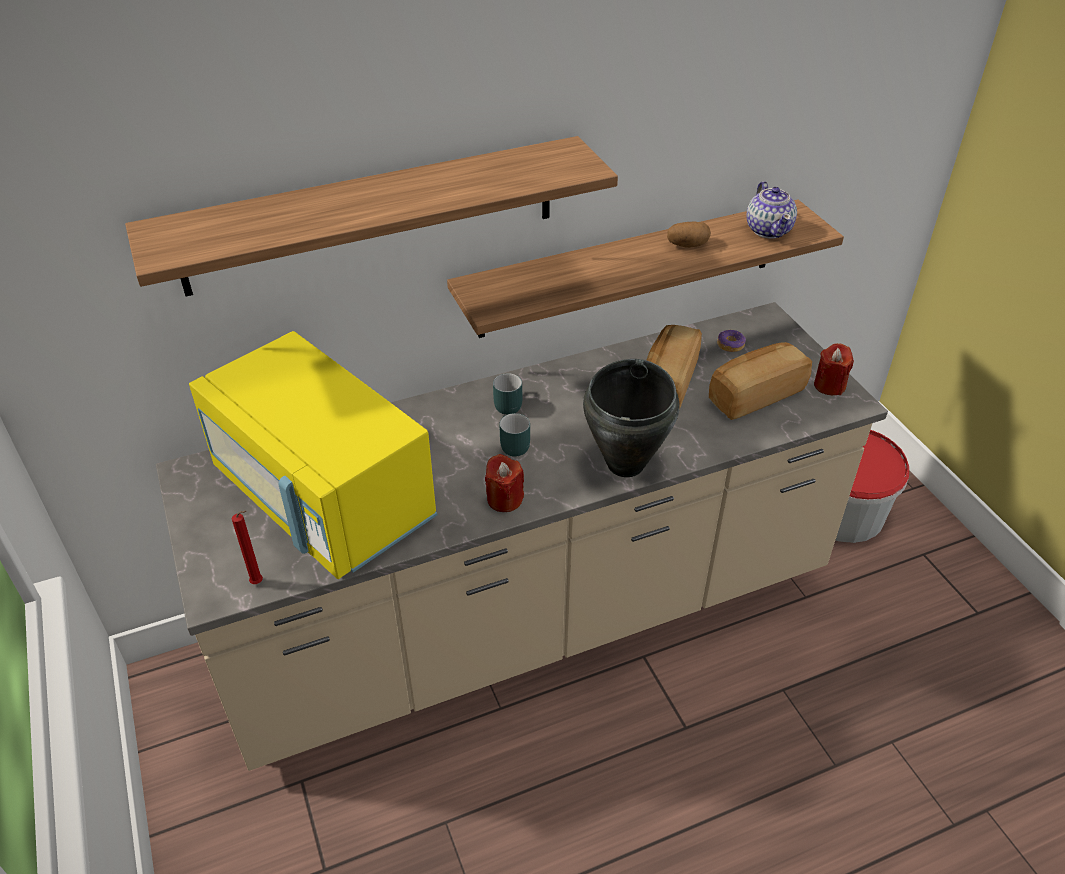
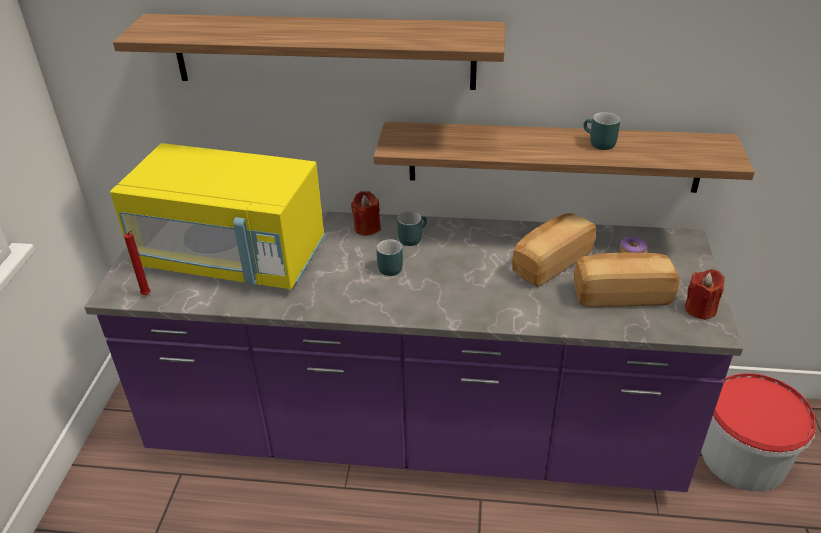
camera: 30 degrees right, 5 degrees down
(324, 498) = (232, 258): yellow microwave -> yellow microwave turned 60 degrees counterclockwise
(504, 499) = (351, 301): red candle -> red candle (367, 228)
(532, 616) = (414, 431): beige counter -> purple counter
(626, 464) = (465, 309): black cooking pot -> none
(687, 245) = (597, 144): potato -> turquoise mug
(768, 230) = (684, 150): teapot -> none

